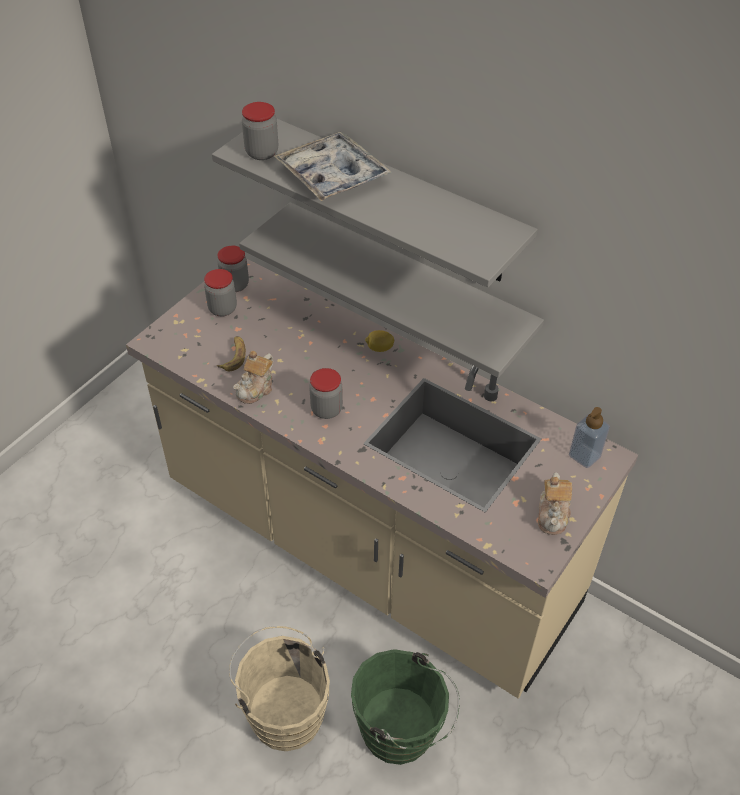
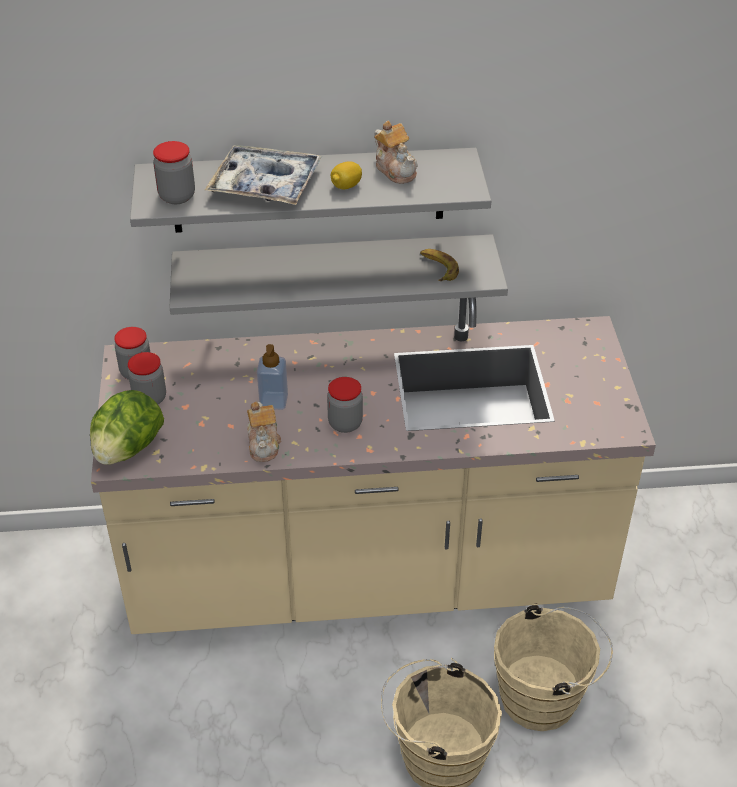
camera: 40 degrees left, 5 degrees down
(170, 336) = (128, 449): none -> lettuce
(234, 356) = (210, 430): banana -> banana (438, 268)
(379, 348) = (331, 351): lemon -> lemon (346, 186)
(402, 733) = (545, 697): green bucket -> beige bucket
(553, 514) = (601, 392): teapot -> teapot (396, 169)
(584, 456) = (576, 338): soap dispenser -> soap dispenser (273, 401)

